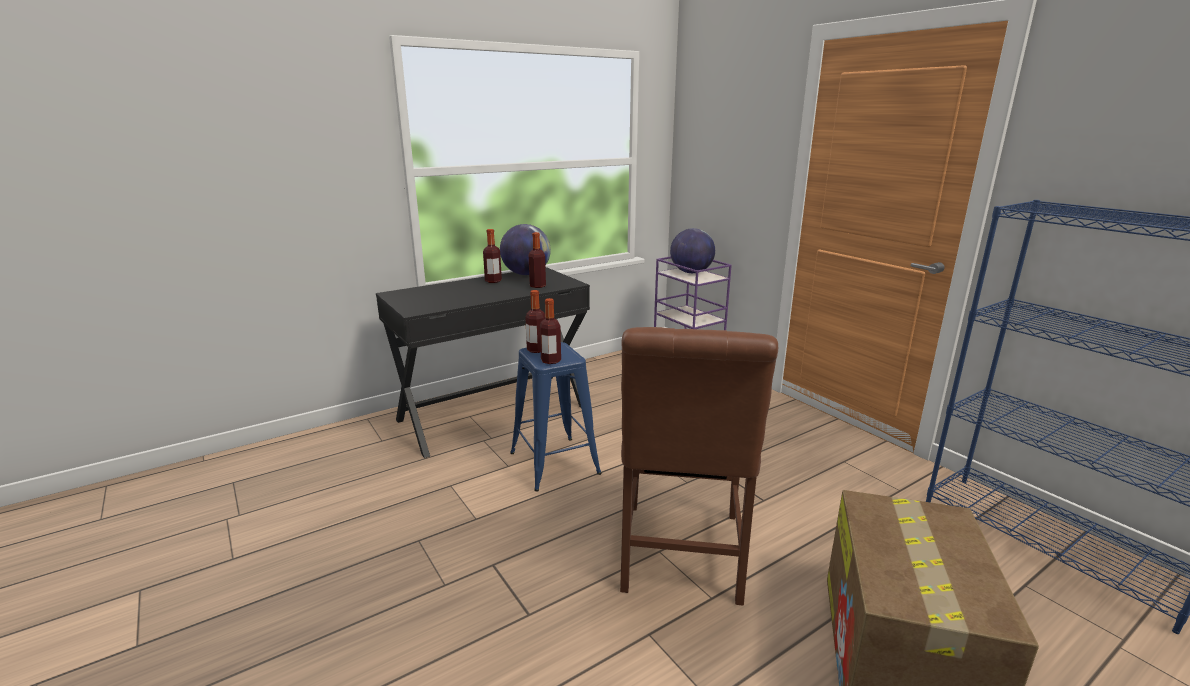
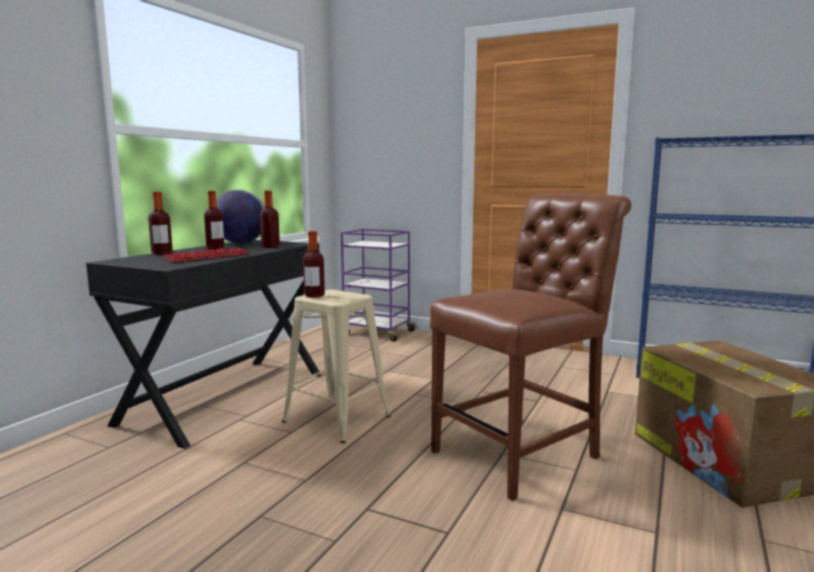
camera: 30 degrees left, 10 degrees down
(462, 299) = (207, 257): none -> keyboard
(551, 361) = (342, 299): bottle -> bottle (162, 253)
(554, 463) = (336, 419): blue stool -> beige stool
(680, 557) = (523, 452): brown chair -> brown chair turned 105 degrees counterclockwise
(691, 272) = (372, 243): globe -> none

